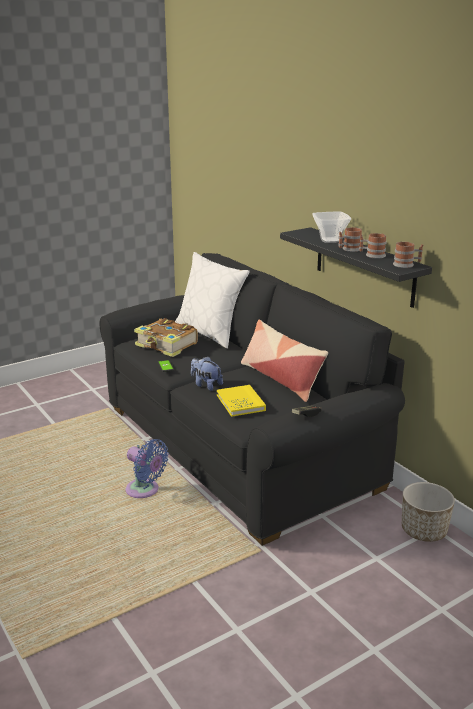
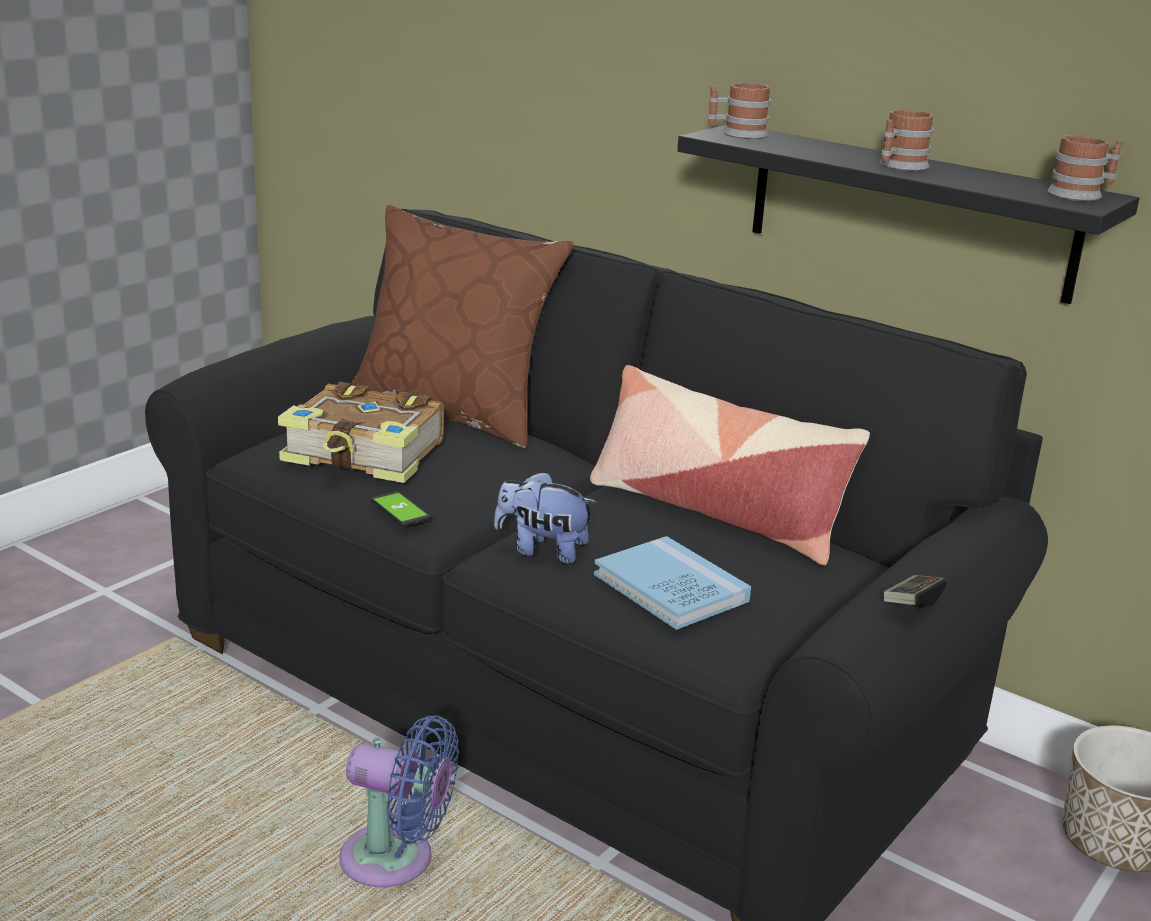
camera: 20 degrees left, 0 degrees up
(210, 333) = (453, 412): white pillow -> brown pillow
(240, 403) = (670, 588): yellow book -> blue book
(331, 240) = (826, 149): bowl -> none
(372, 255) = (970, 177): mug -> mug (737, 134)

